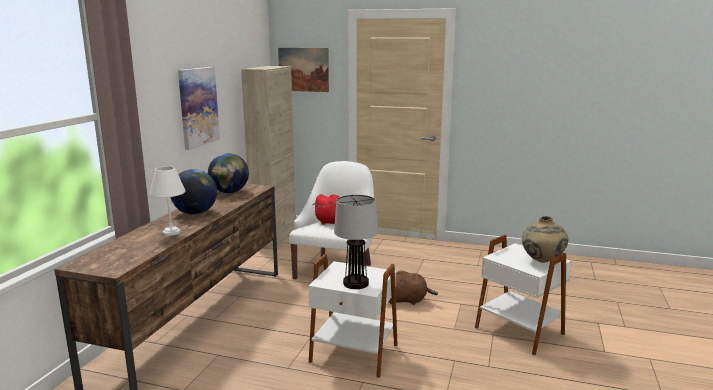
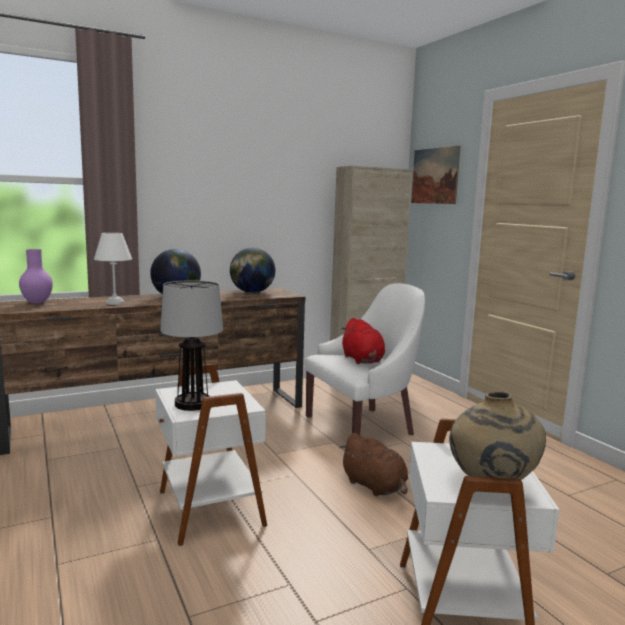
camera: 45 degrees right, 5 degrees down
(105, 254) = (36, 302): none -> purple vase
(198, 107) = (256, 198): picture -> none

